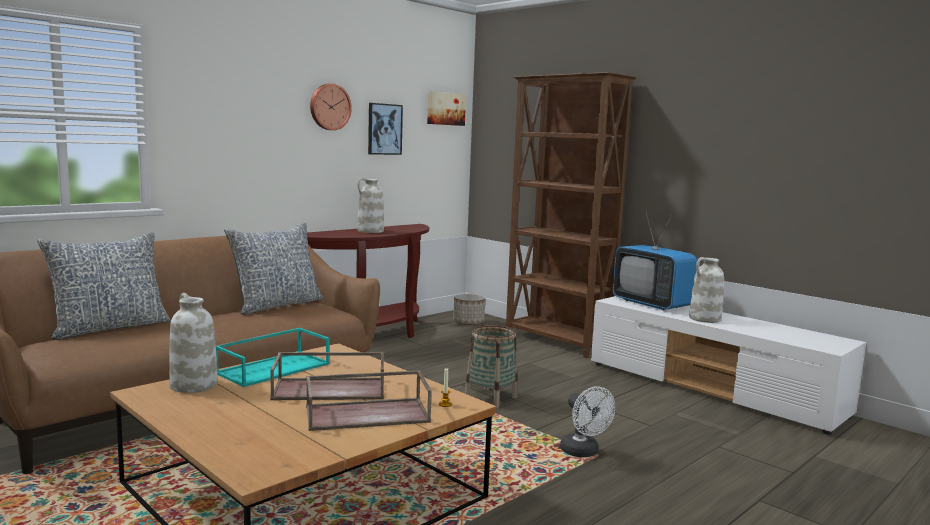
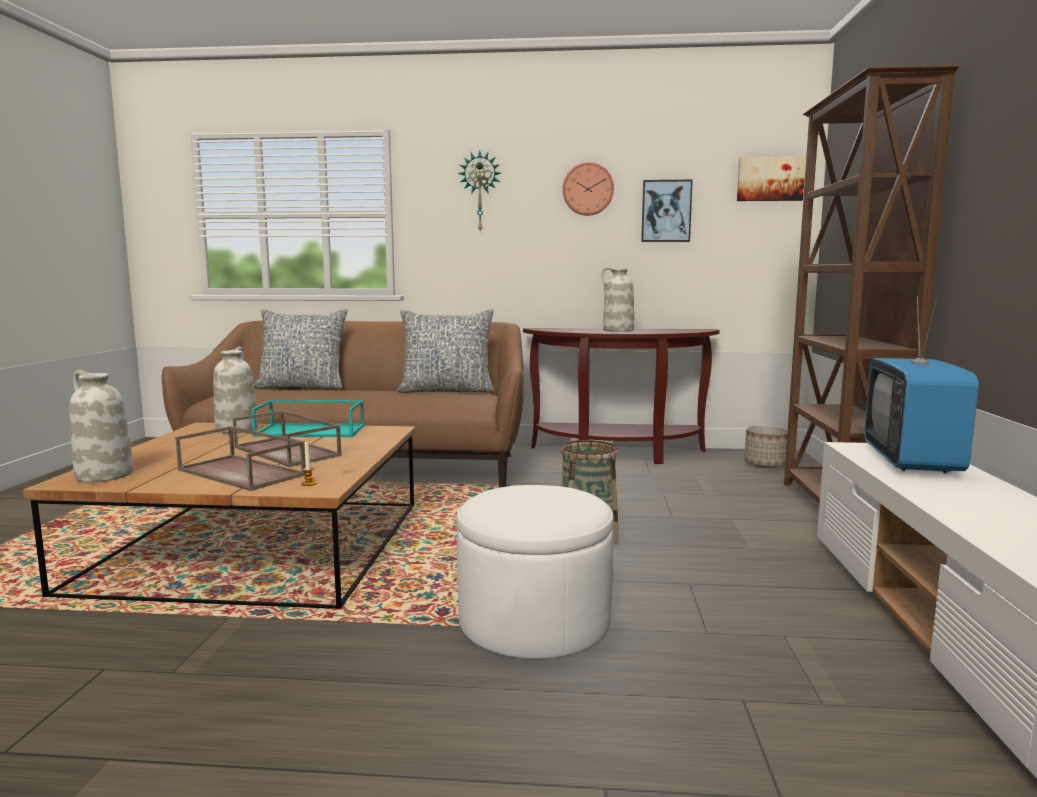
camera: 50 degrees right, 0 degrees up
(238, 102) = (480, 192): none -> wall clock
(583, 453) = (534, 619): white fan -> white ottoman
(704, 319) = (944, 494): white vase -> white vase (103, 475)

